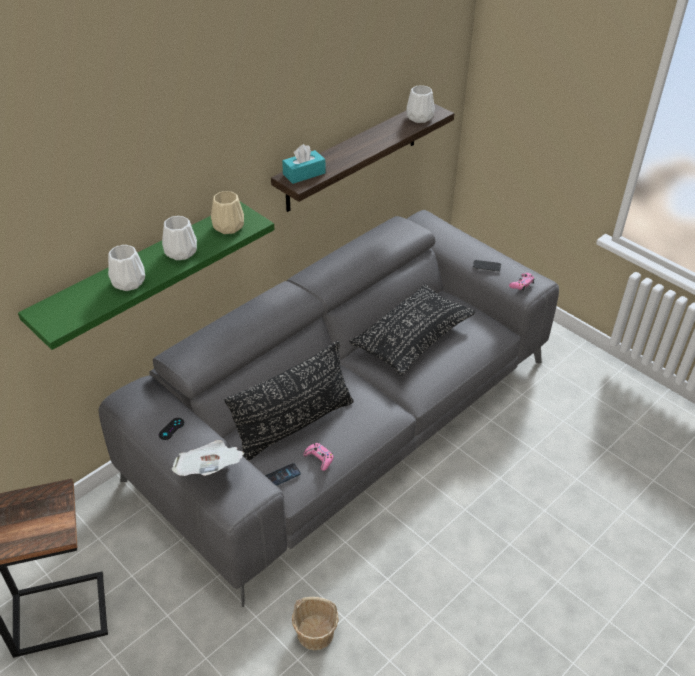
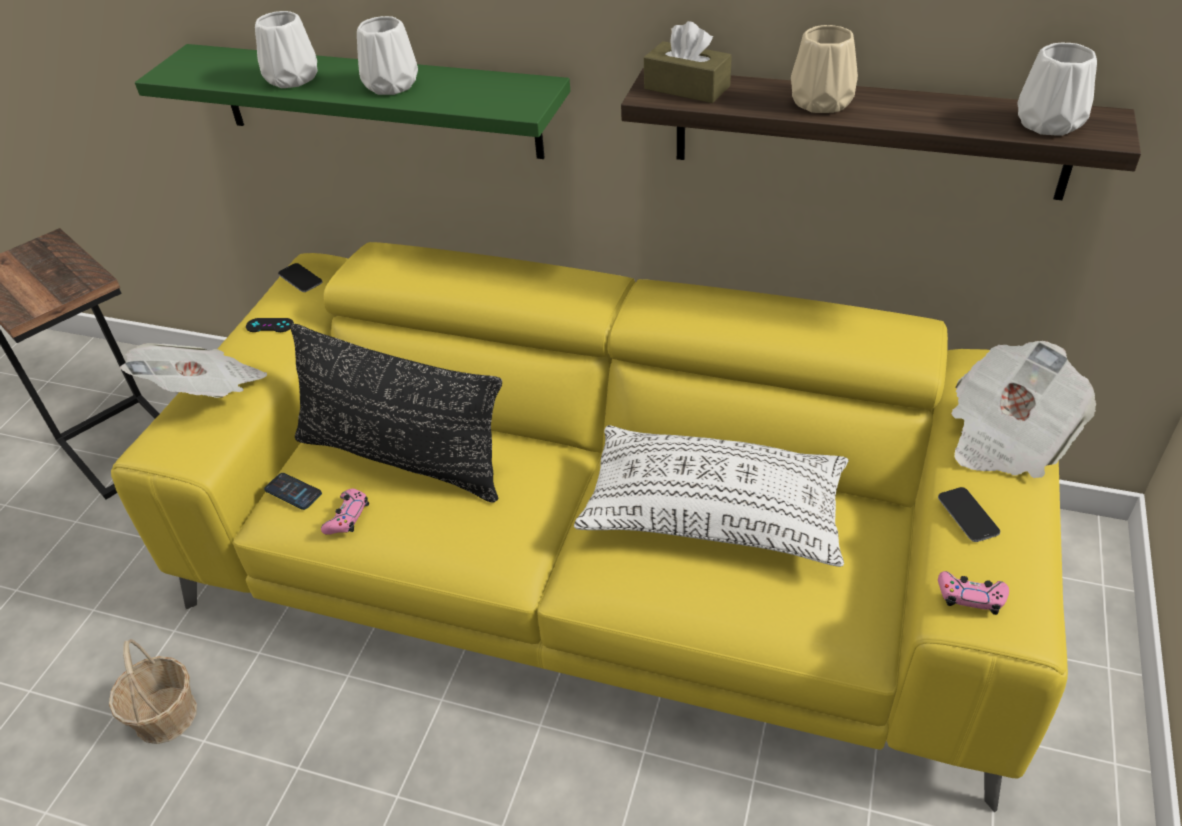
camera: 65 degrees right, 0 degrees up
(137, 404) = (300, 279): none -> phone
(229, 226) = (490, 93): beige vase -> beige vase (823, 102)
(304, 174) = (687, 87): turquoise tissue box -> brown tissue box
(345, 417) = (601, 558): grey sofa -> yellow sofa
(412, 338) = (714, 514): black pillow -> white pillow
(457, 238) = (1007, 436): none -> newspaper

